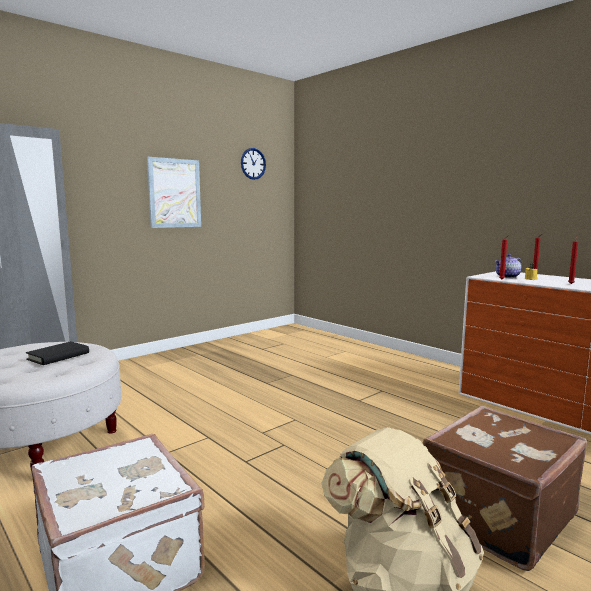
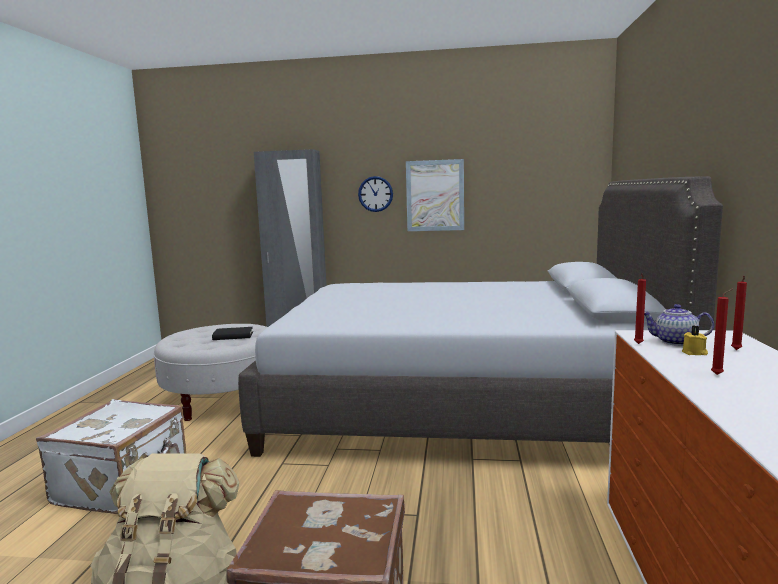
camera: 50 degrees right, 0 degrees up
(253, 163) = (541, 154): wall clock -> wall clock (375, 194)
(278, 373) = (461, 404): none -> grey bed

